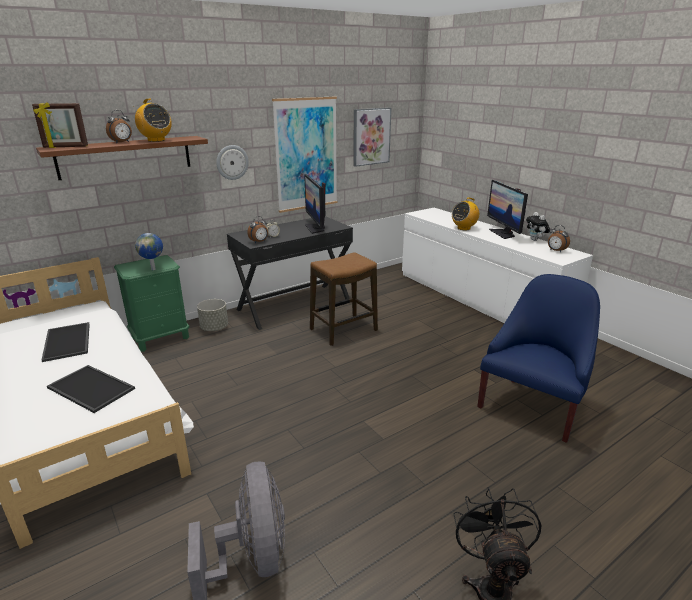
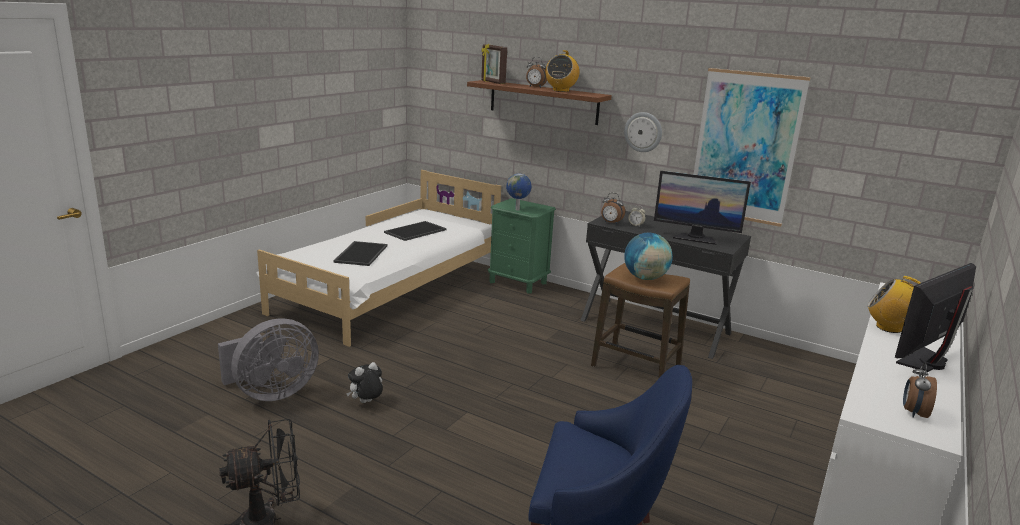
camera: 65 degrees right, 5 degrees down
(214, 328) = (559, 299): grey planter -> none
(316, 228) = (695, 238): monitor -> monitor turned 120 degrees counterclockwise
(345, 263) = (645, 278): none -> globe
(371, 136) = (871, 147): picture -> none
(535, 240) = (943, 392): plush toy -> plush toy (366, 403)

